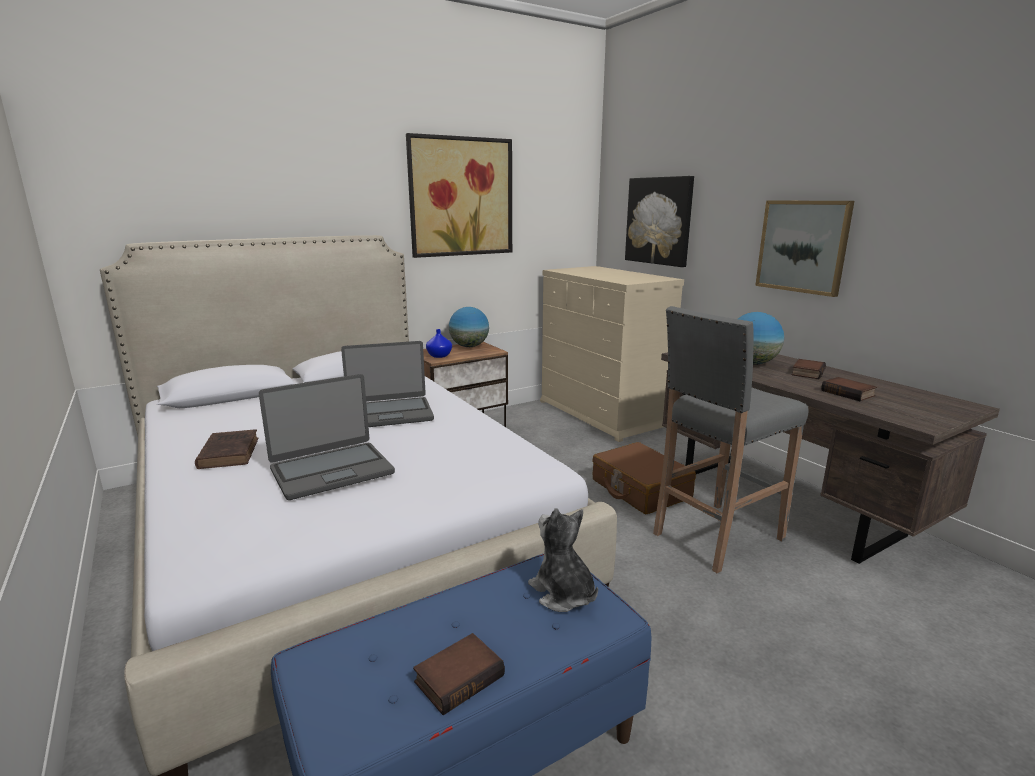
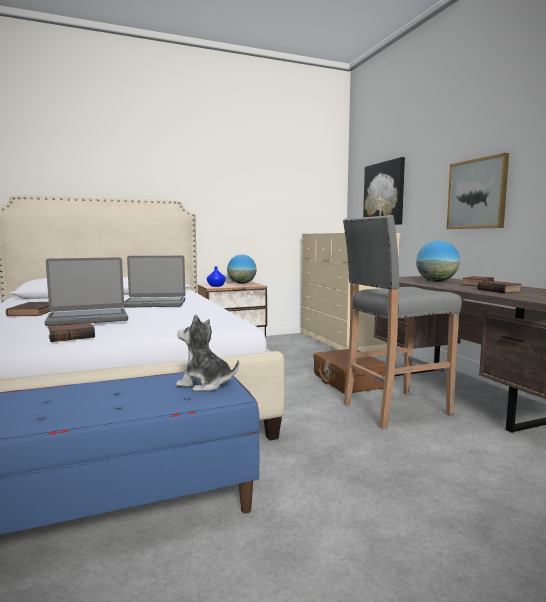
camera: 10 degrees right, 10 degrees down
(459, 677) = (93, 410): book -> book (72, 336)
(461, 197) = (241, 179): picture -> none
(563, 593) = (205, 384): plush toy -> plush toy turned 45 degrees counterclockwise

